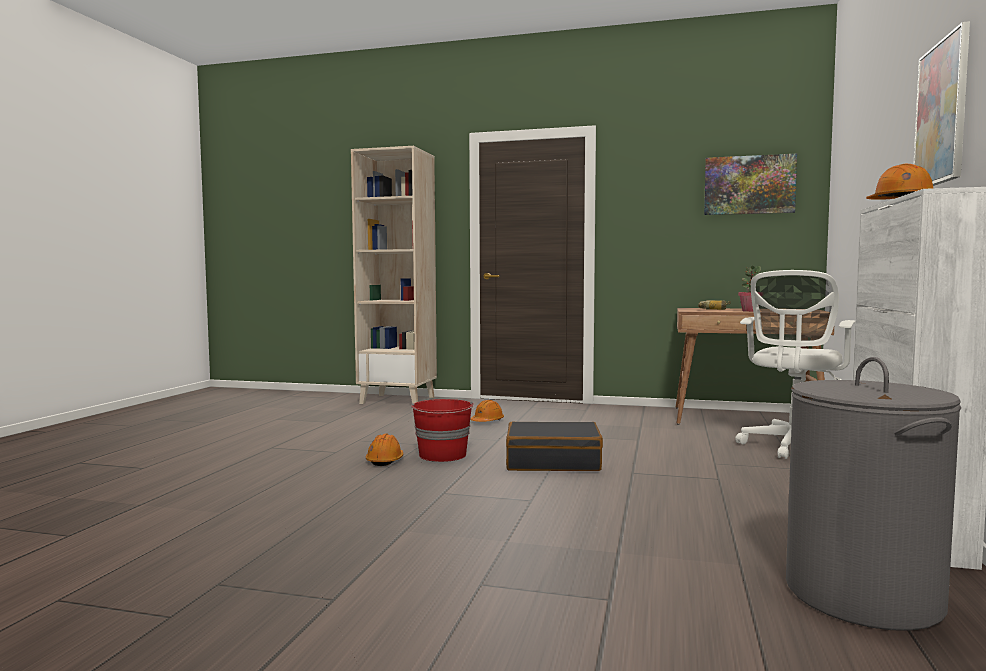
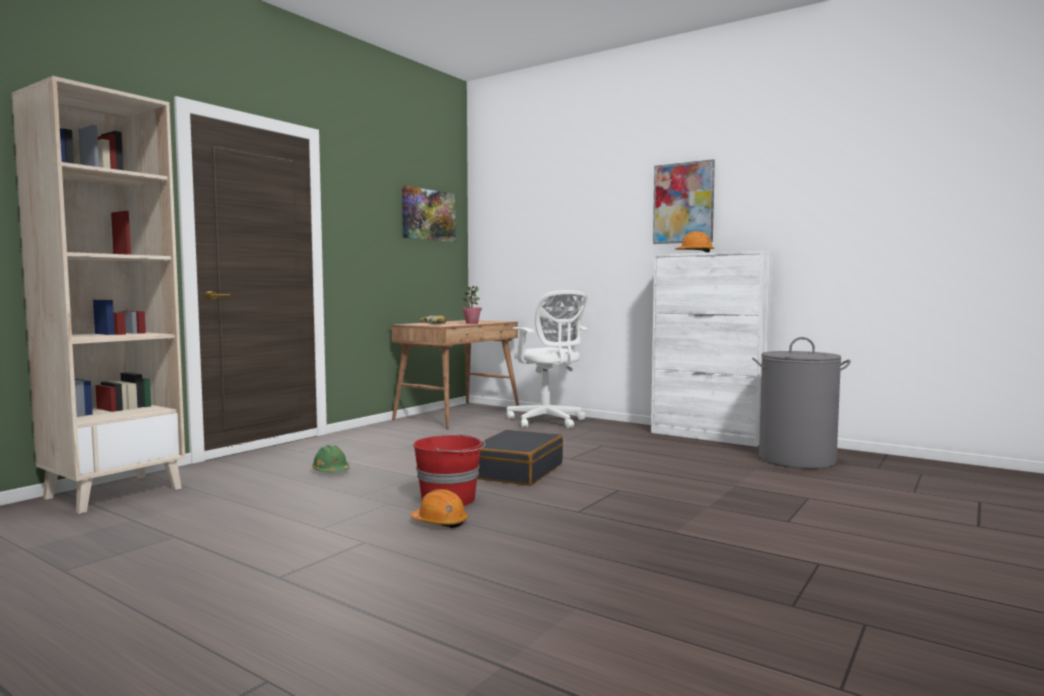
camera: 70 degrees left, 0 degrees up
(487, 421) = (331, 471): orange hard hat -> green hard hat

